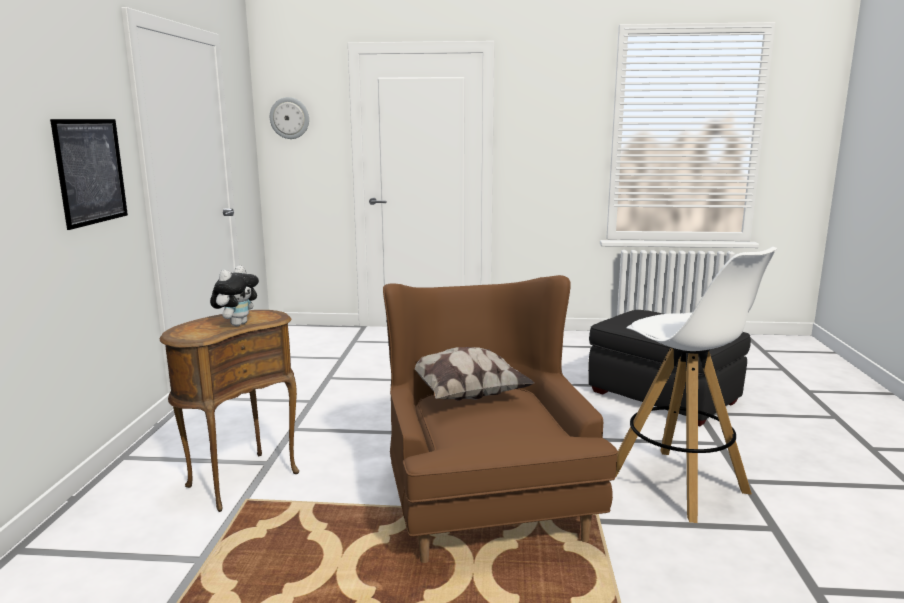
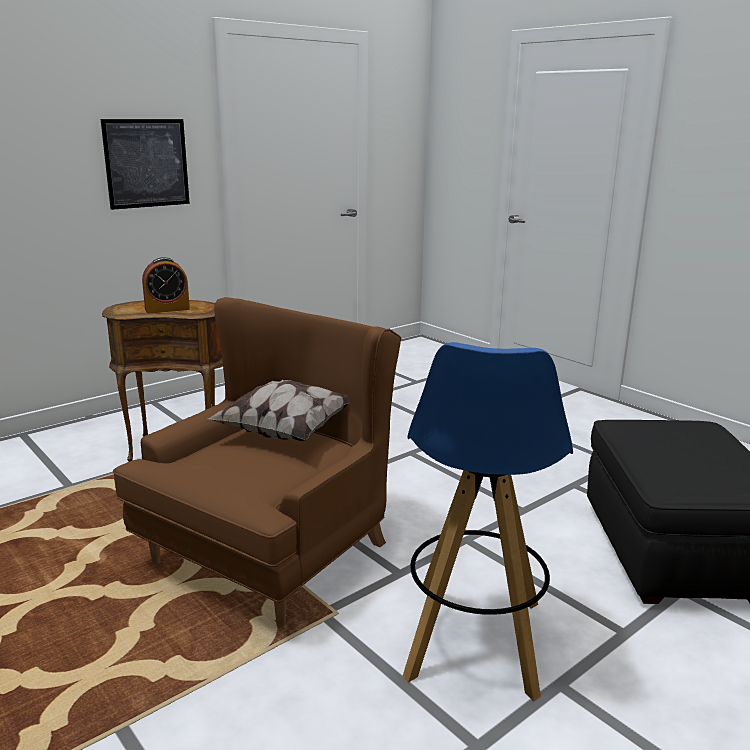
camera: 45 degrees right, 5 degrees up
(237, 324) = (167, 309): plush toy -> alarm clock
(289, 118) = (454, 118): wall clock -> none
(678, 484) = (474, 640): white stool -> blue stool

